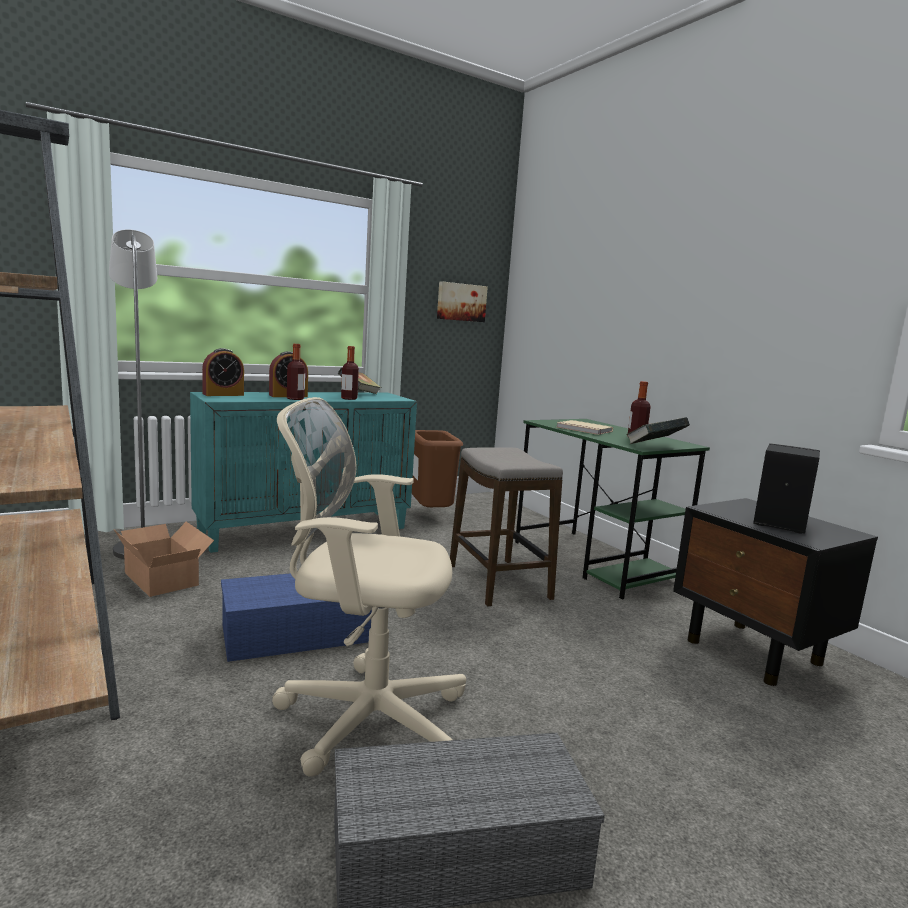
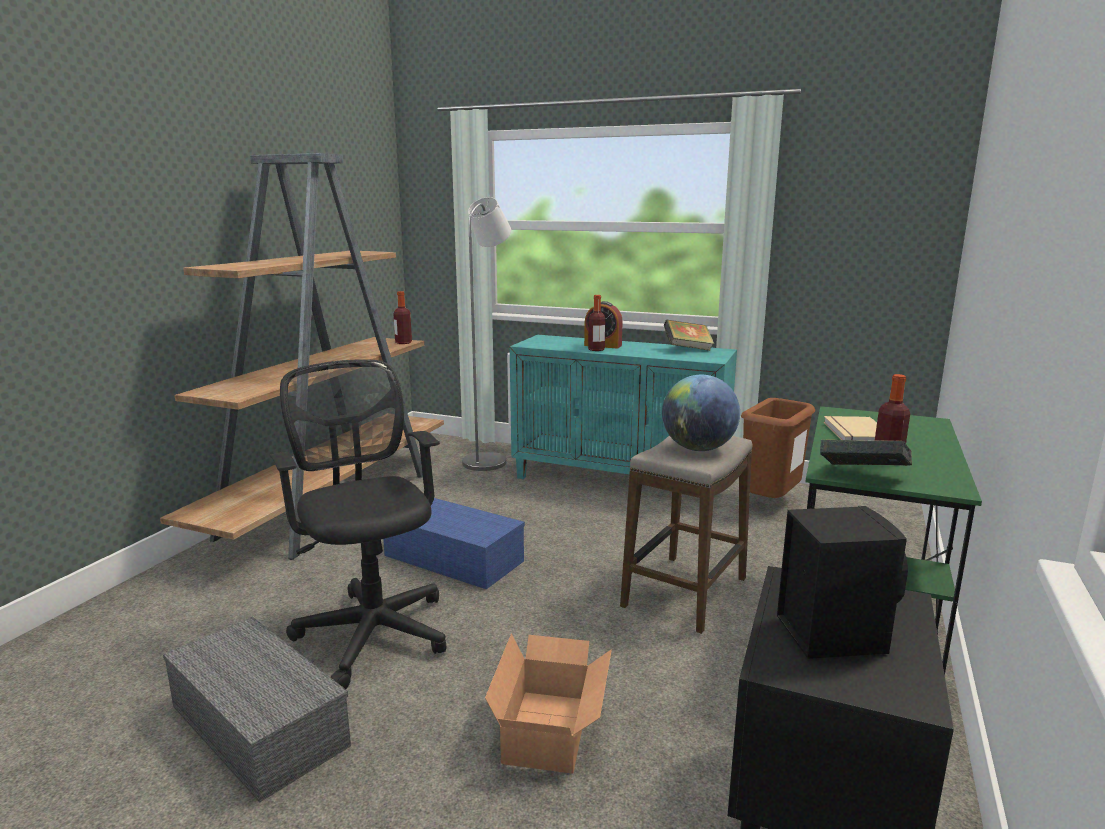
camera: 55 degrees right, 5 degrees up
(164, 577) = (458, 487): cardboard box -> cardboard box (552, 729)
(223, 394) = (550, 339): alarm clock -> none
(349, 398) = (652, 354): bottle -> bottle (403, 343)
(364, 718) = (372, 629): beige office chair -> black office chair
(461, 302) = (875, 235): picture -> none
(514, 457) = (698, 449): none -> globe

